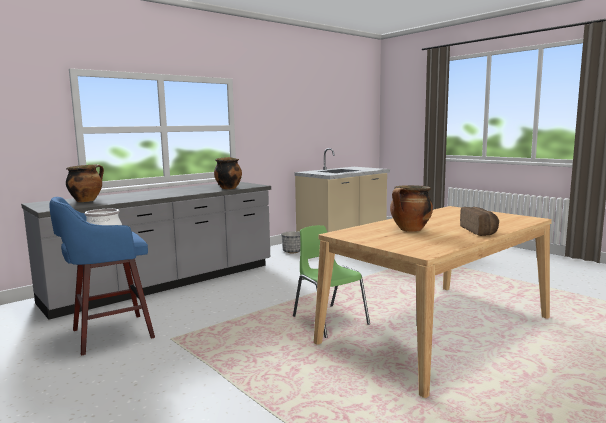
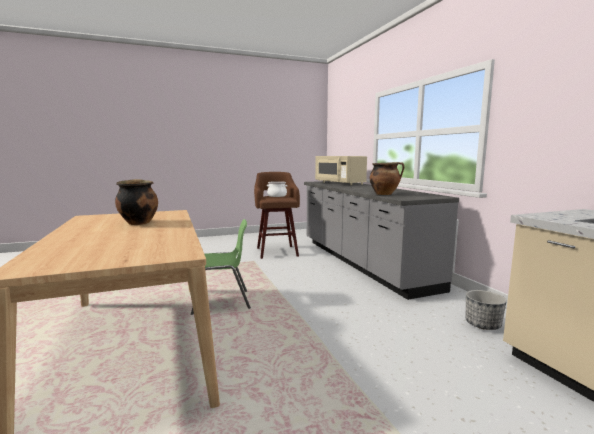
camera: 110 degrees right, 0 degrees up
(86, 201) = (340, 183): cooking pot -> beige microwave
(109, 334) = (277, 251): blue stool -> brown stool
(480, 231) = (72, 235): bread -> none

